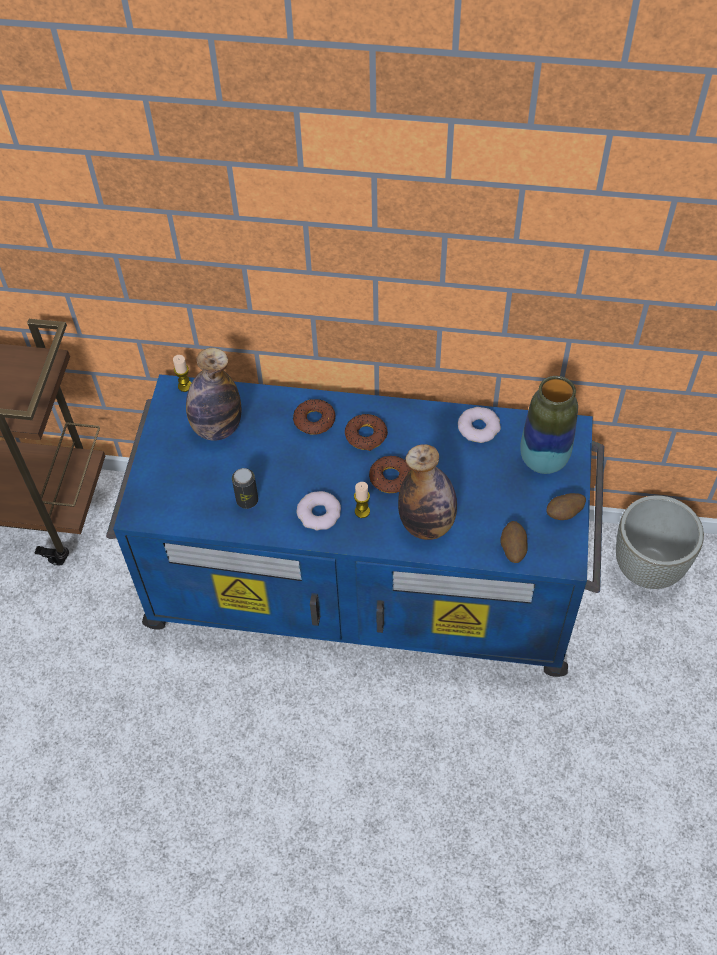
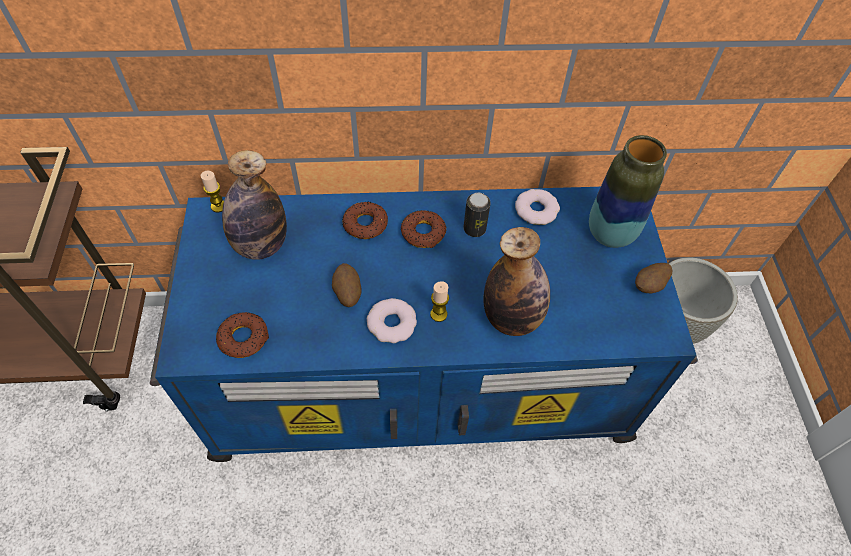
camera: 15 degrees left, 0 degrees up
(247, 500) = (308, 320): can -> can (474, 229)
(391, 478) = (460, 273): donut -> donut (244, 338)
(512, 549) = (609, 332): potato -> potato (347, 293)

